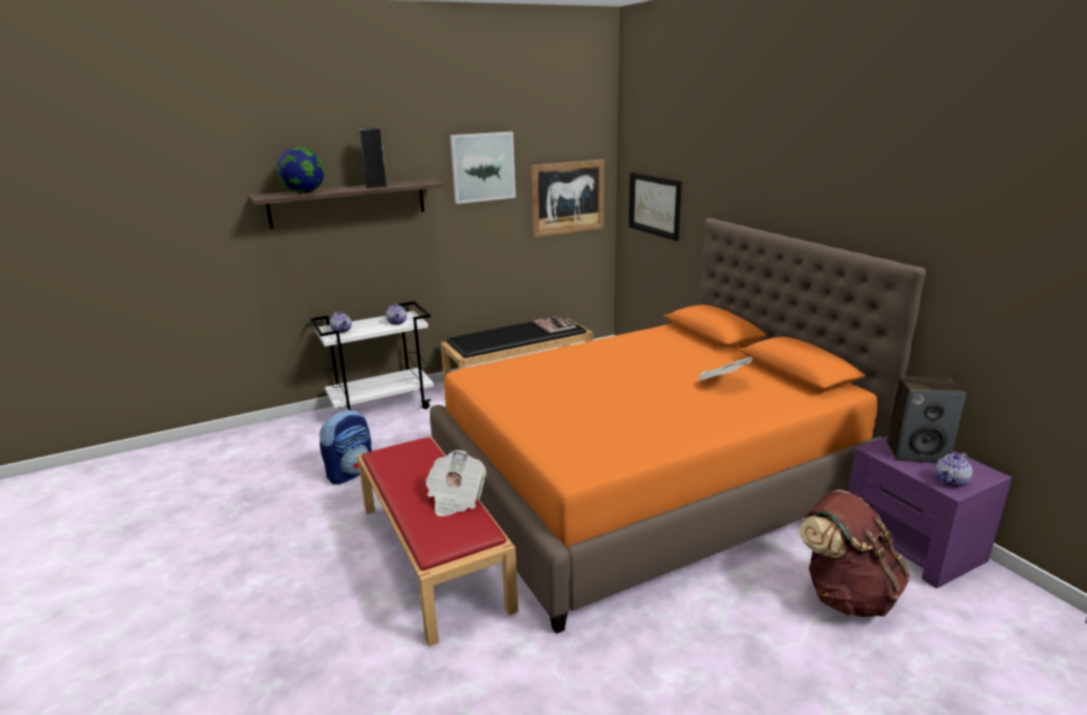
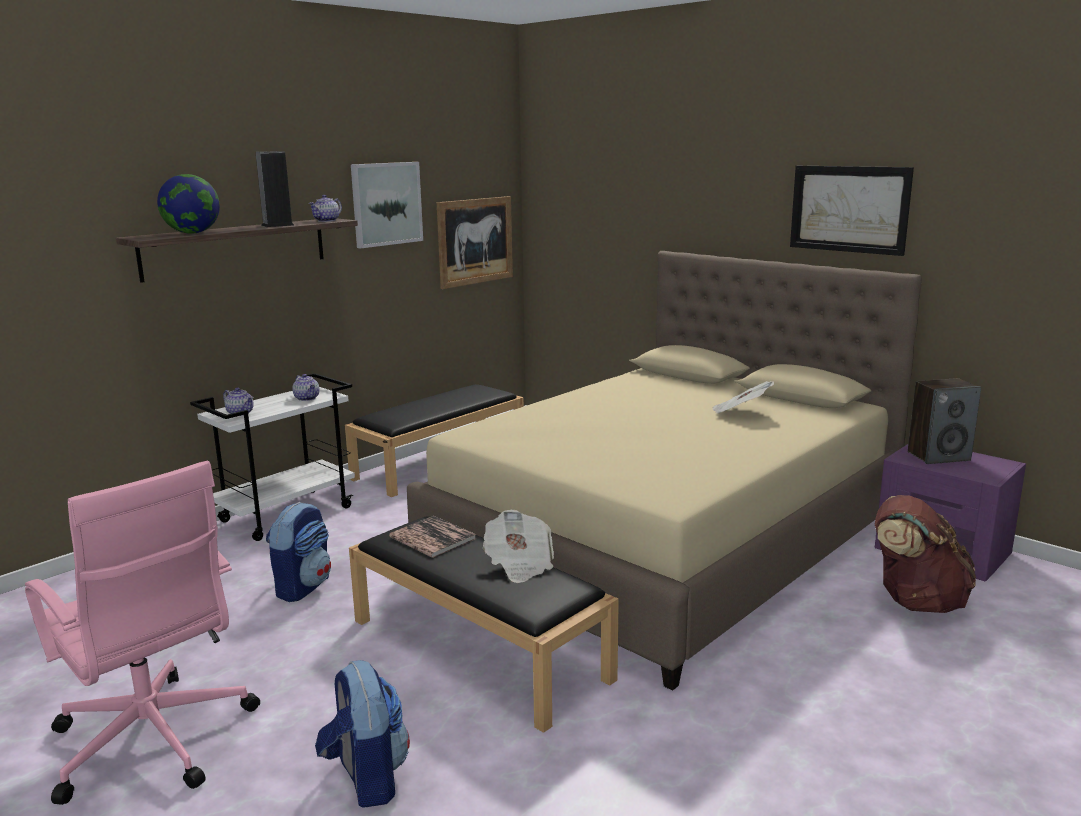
camera: 20 degrees left, 5 degrees down
(176, 581) = (154, 742): none -> pink office chair
(280, 651) = (366, 778): none -> backpack
(434, 556) = (480, 649): red bench -> black bench
(554, 325) = (476, 393): book -> book (432, 538)
(648, 484) = (665, 542): orange bed -> beige bed
(654, 205) = (580, 244): picture -> picture (849, 209)
(951, 481) = (983, 473): teapot -> teapot (326, 220)

